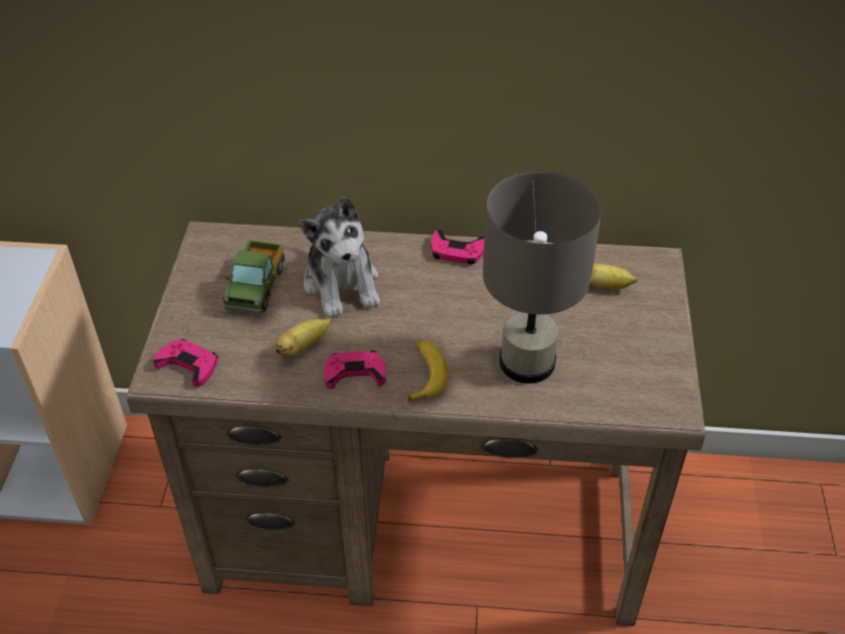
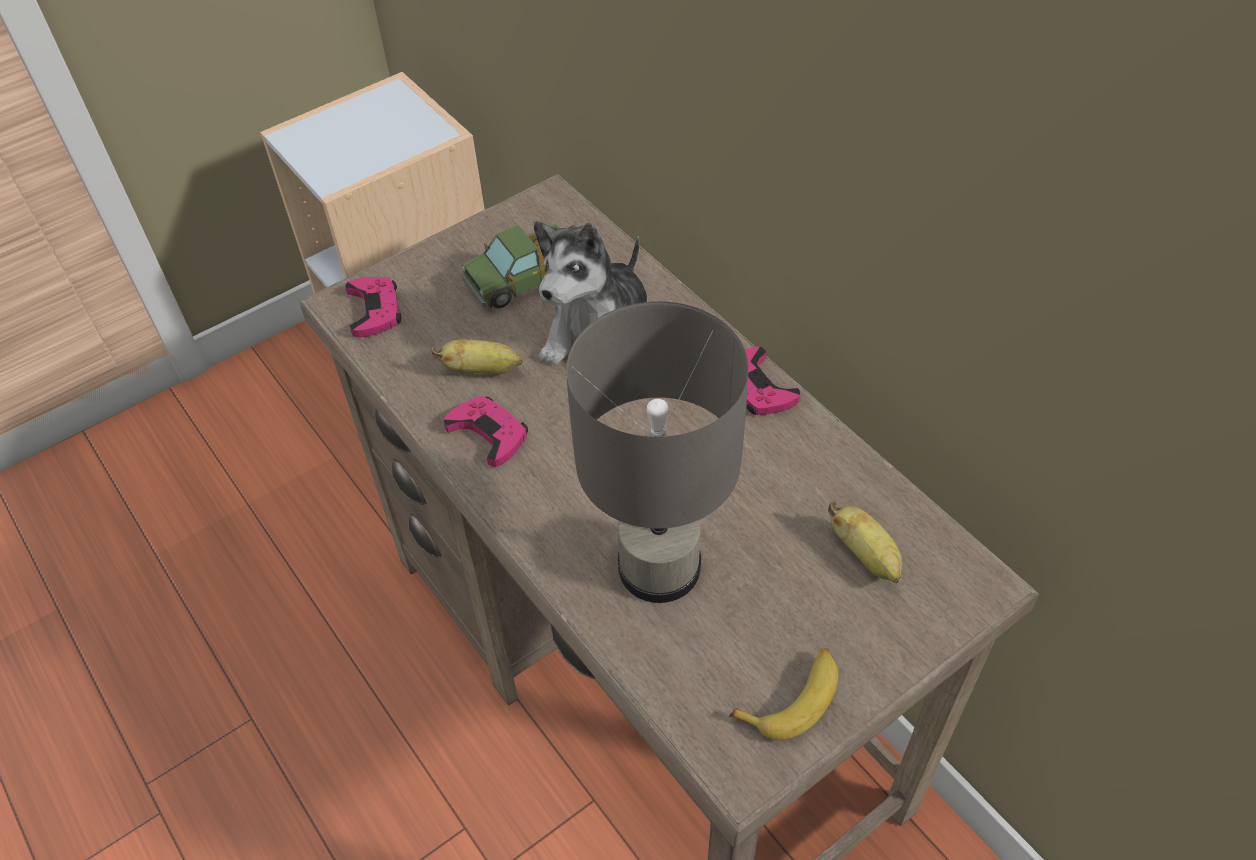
camera: 50 degrees right, 5 degrees up
(425, 374) = (546, 490): banana -> banana (792, 697)

